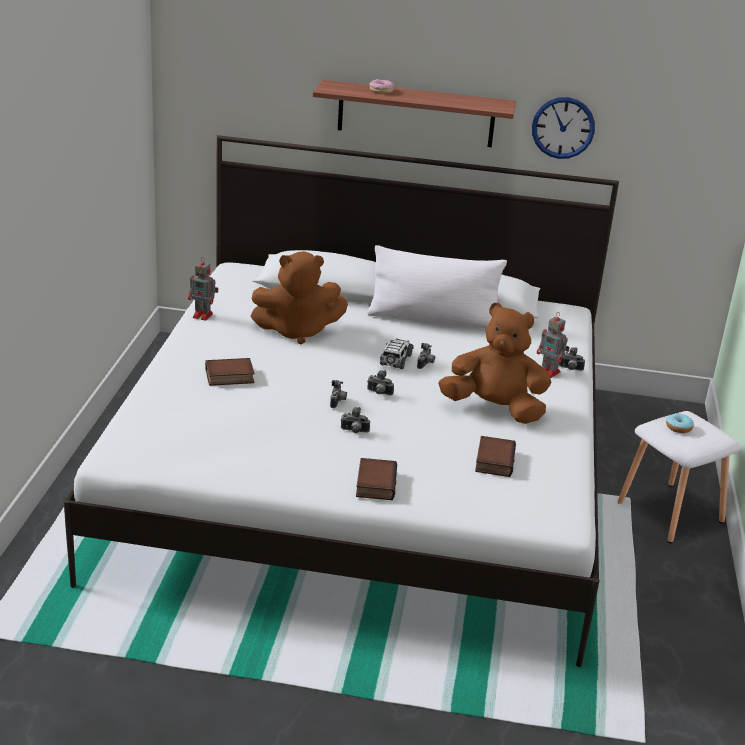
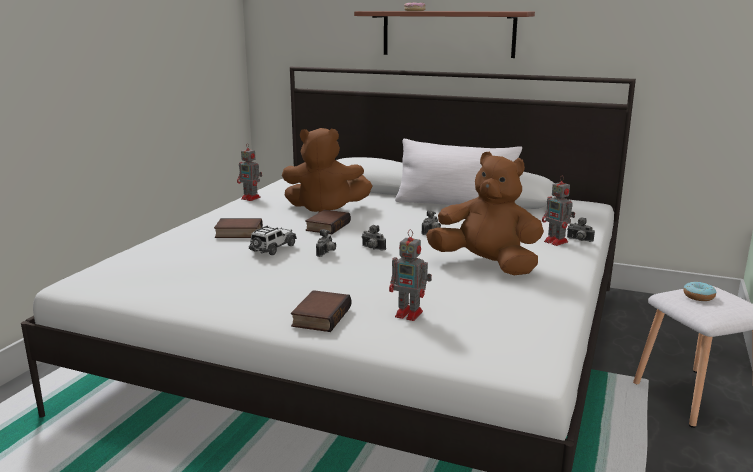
camera: 15 degrees right, 10 degrees down
(354, 431) = (328, 275): camera -> none
(395, 361) = (403, 229): toy car -> toy car (272, 249)
(450, 475) = (410, 314): none -> toy robot
(493, 460) = (466, 304): book -> book (327, 226)
(563, 127) = (579, 33): wall clock -> none

